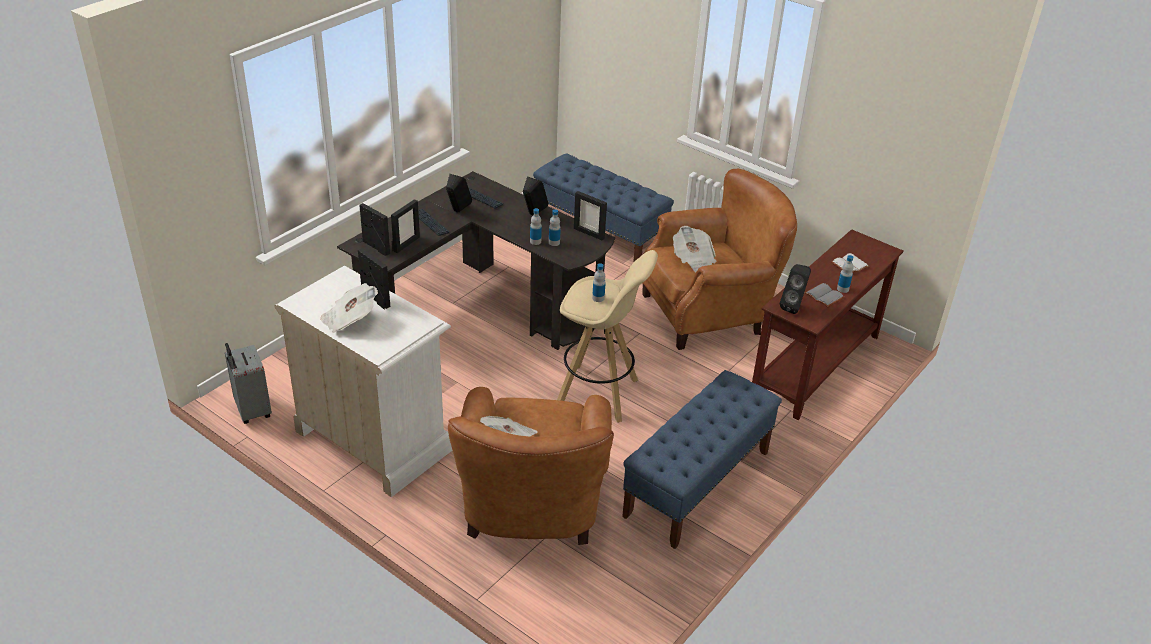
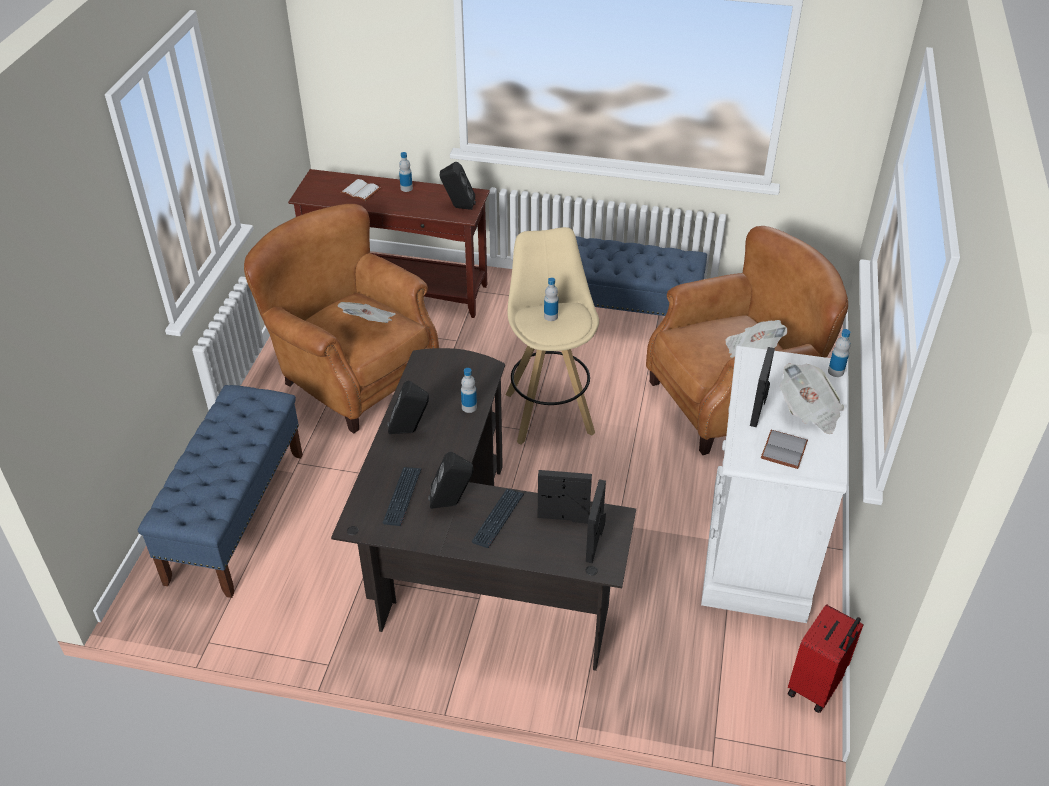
camera: 115 degrees left, 5 degrees up
(252, 411) = (816, 686): grey suitcase -> red suitcase
(554, 242) = (460, 391): bottle -> bottle (835, 371)
(589, 233) = (418, 371): picture frame -> none
(825, 296) = (426, 195): grey book -> grey book (782, 449)

